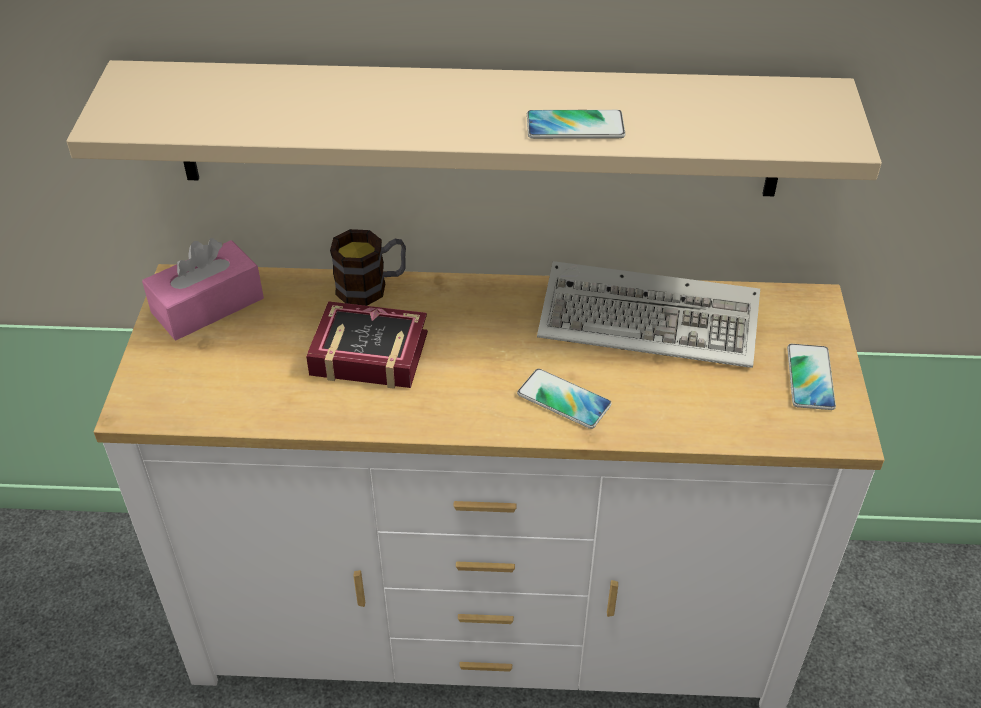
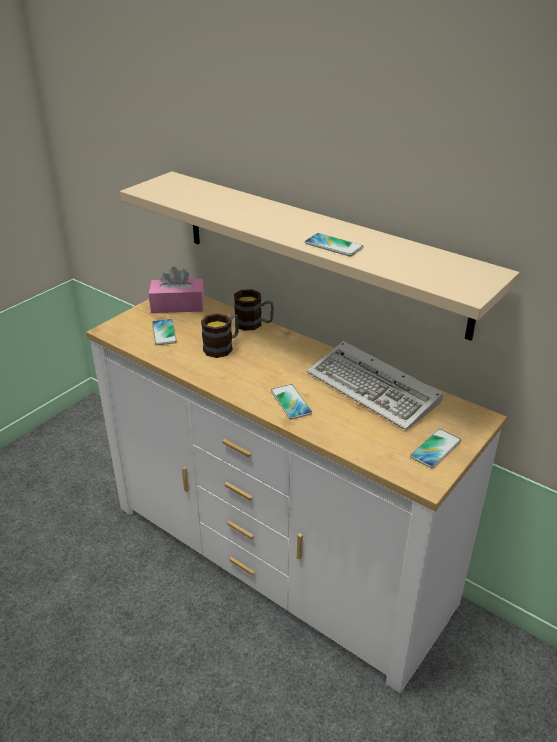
camera: 35 degrees right, 10 degrees down
(240, 369) = (164, 333): none -> phone
(365, 351) = (222, 347): book -> mug

